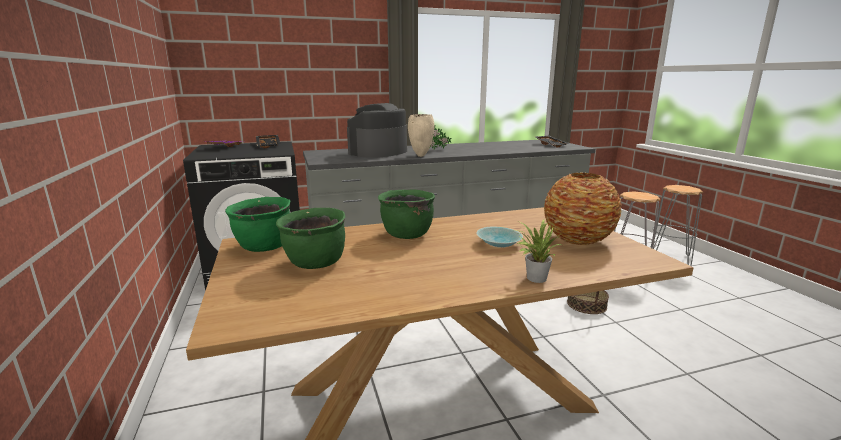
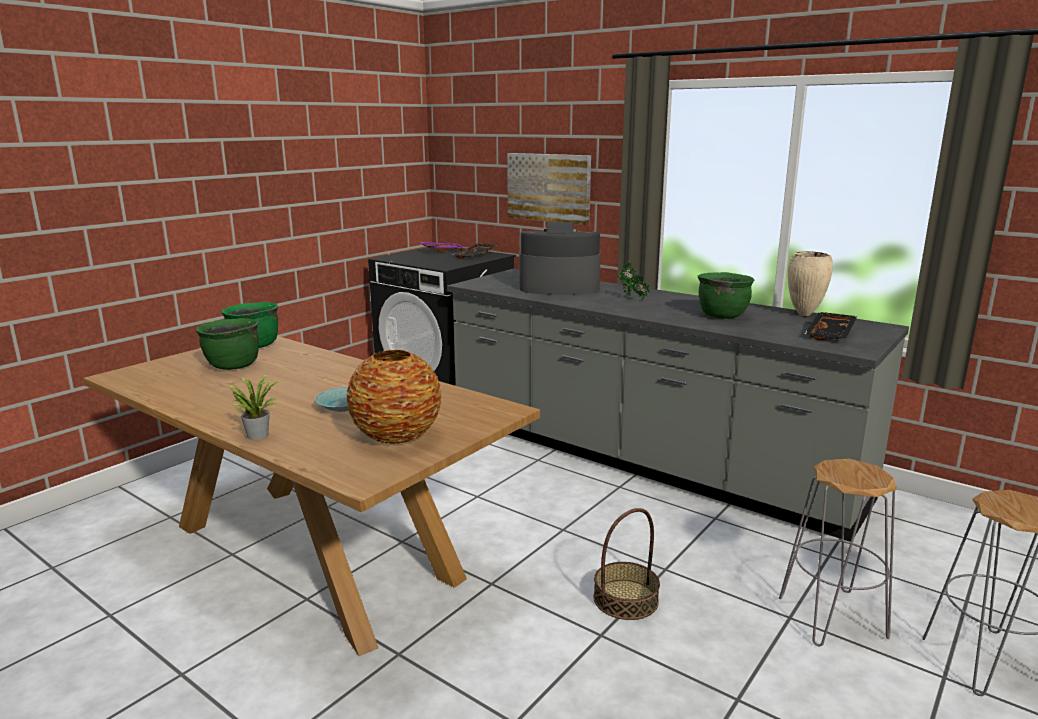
camera: 55 degrees right, 0 degrees up
(317, 84) = (549, 187): none -> picture
(406, 234) = (333, 372): green cooking pot -> green cooking pot (722, 315)
(421, 156) = (573, 302): beige vase -> beige vase (803, 315)

